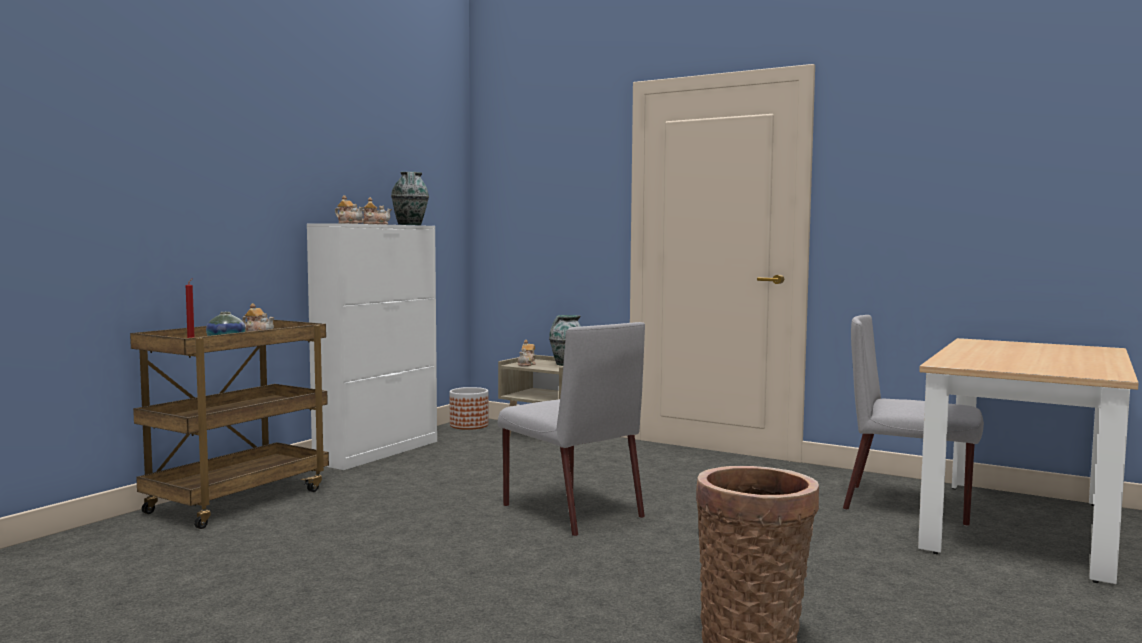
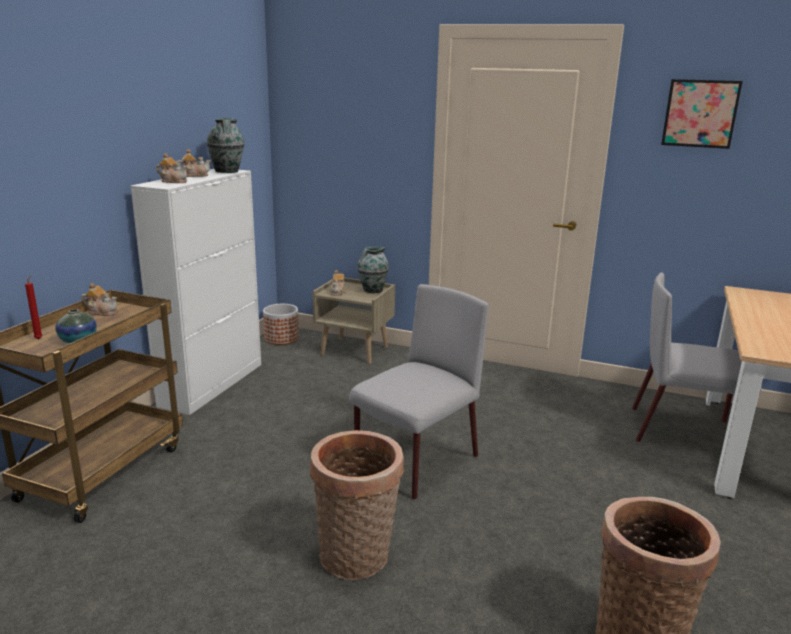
camera: 10 degrees left, 15 degrees up
(468, 567) = (357, 559): none -> basket
(570, 511) = (415, 462): grey chair -> grey chair turned 90 degrees counterclockwise
(903, 146) = (700, 113): none -> picture

